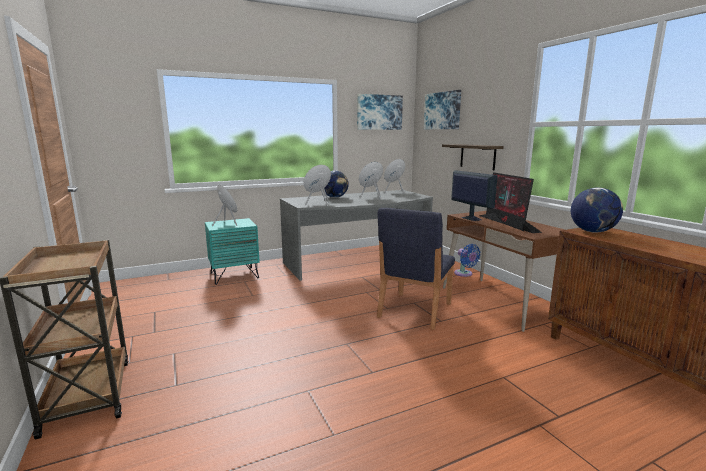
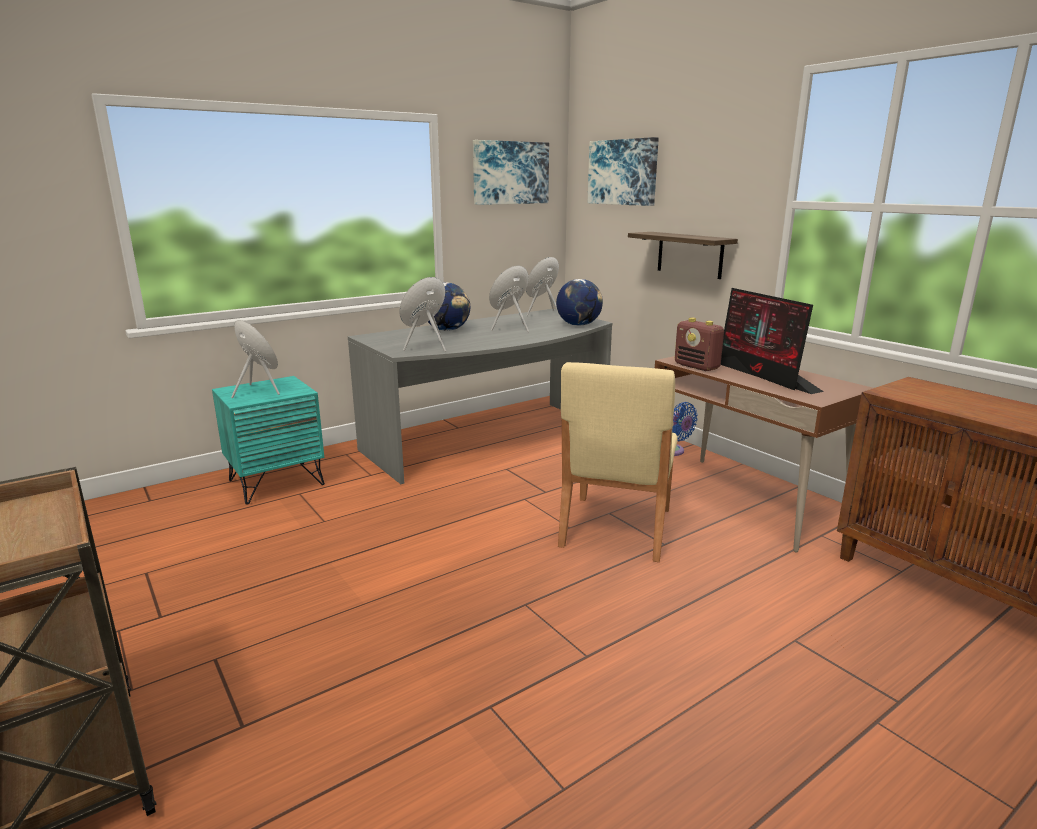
camera: 10 degrees left, 5 degrees up
(414, 310) = (615, 528): blue chair -> beige chair
(470, 218) = (697, 366): monitor -> radio
(592, 231) = (911, 392): globe -> globe (578, 325)

